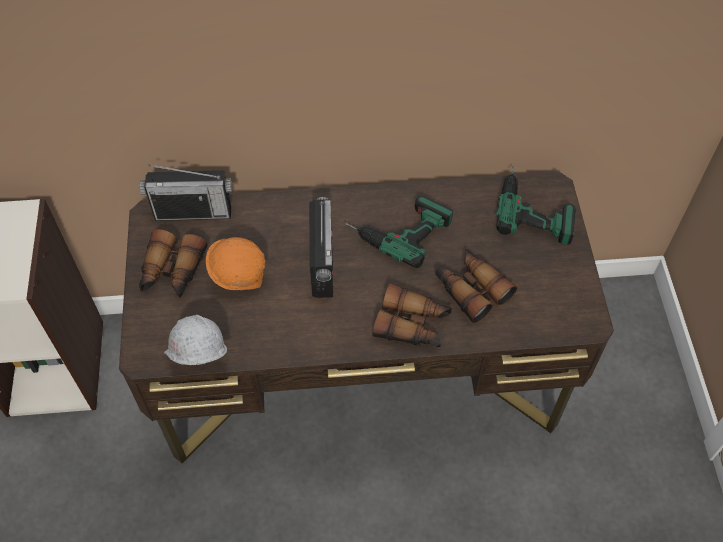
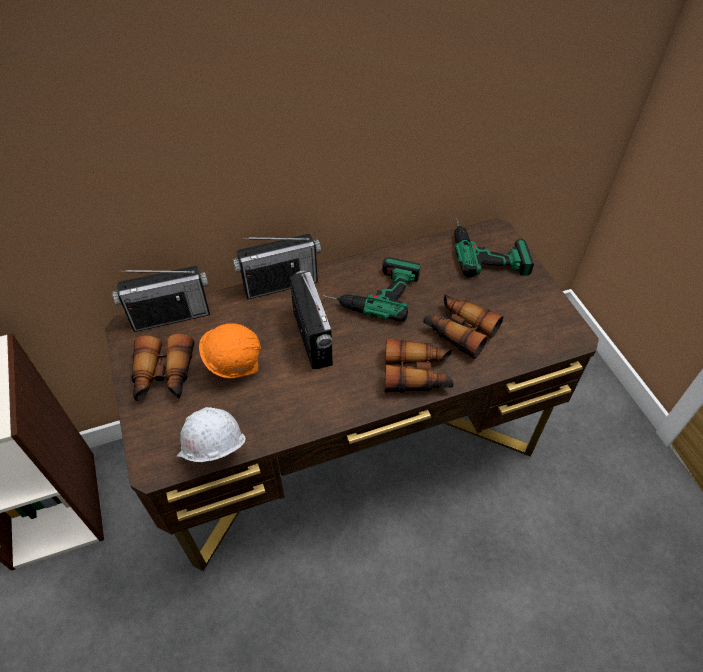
camera: 15 degrees left, 5 degrees down
(308, 200) = (280, 284): none -> radio

